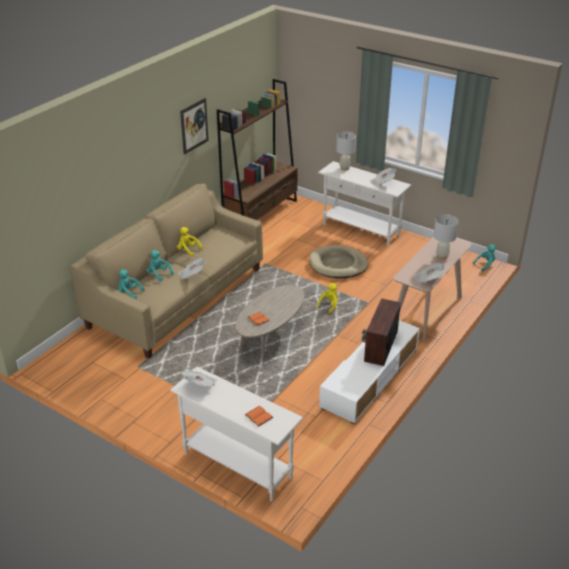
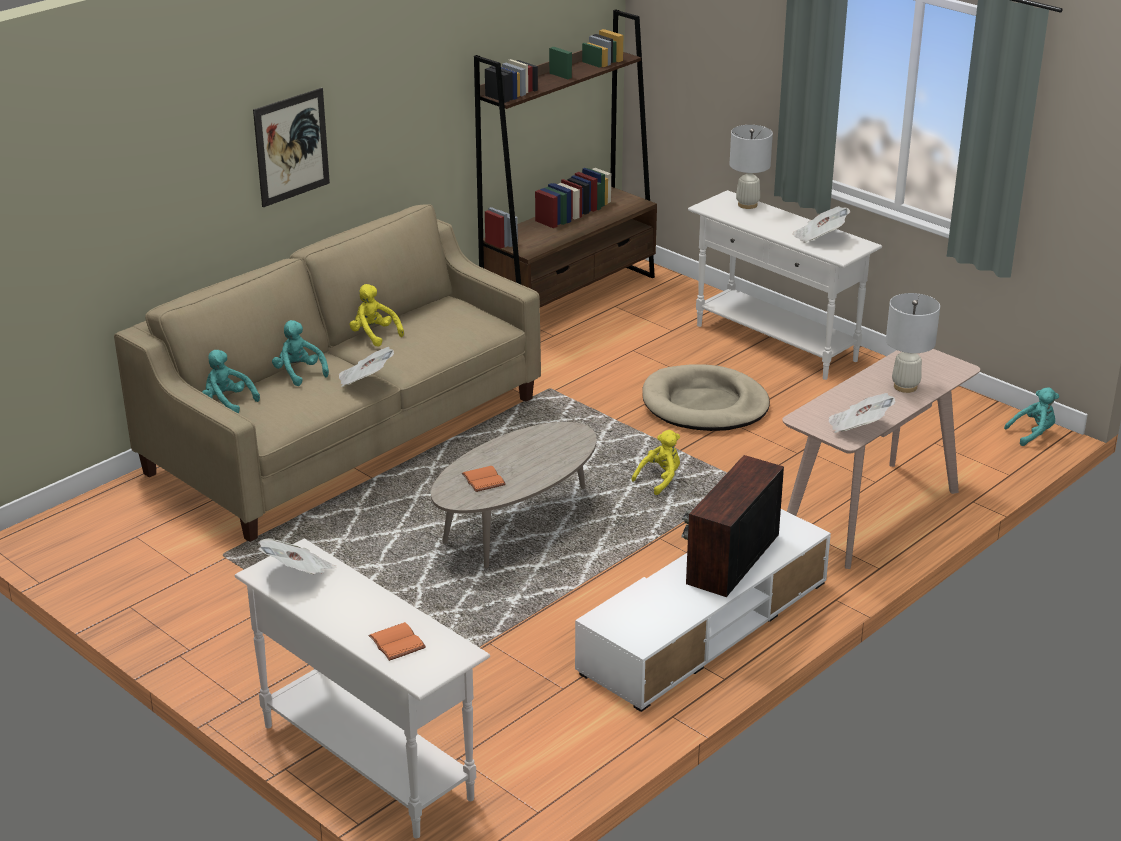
camera: 10 degrees right, 5 degrees down
(194, 126) = (421, 84): picture -> picture (291, 147)

